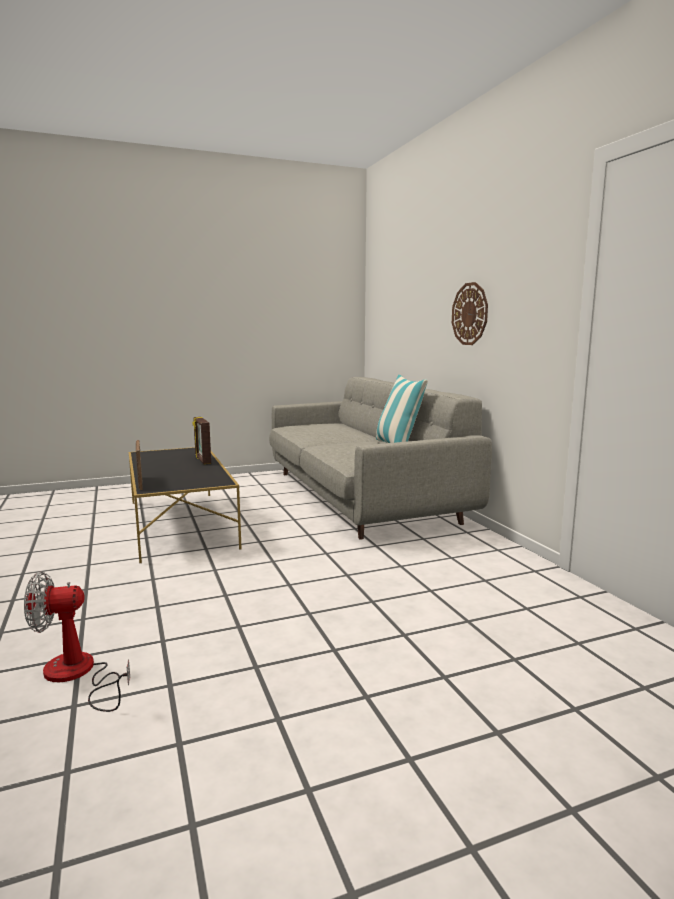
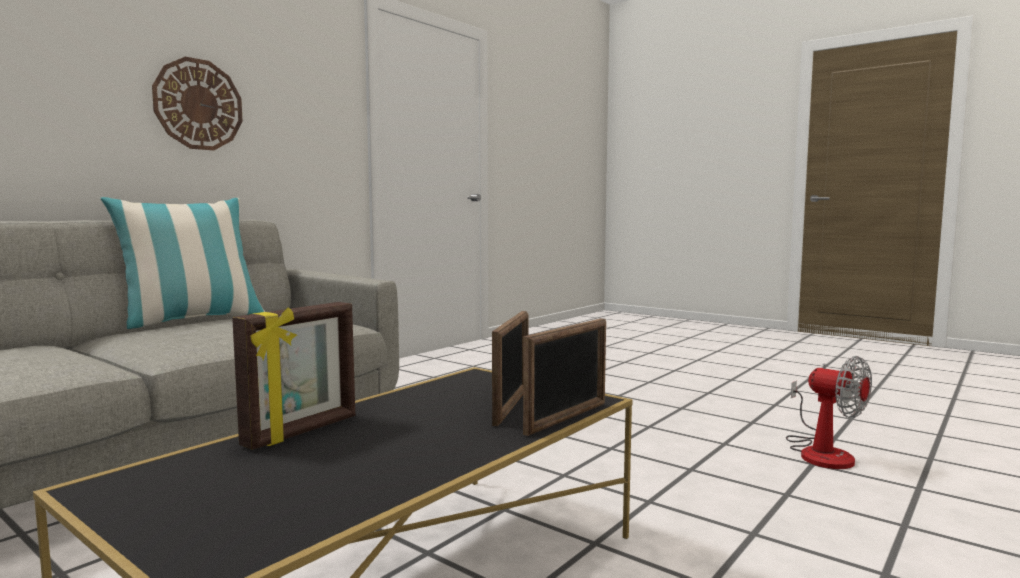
camera: 120 degrees left, 5 degrees down
(170, 480) = (511, 406): none -> picture frame

